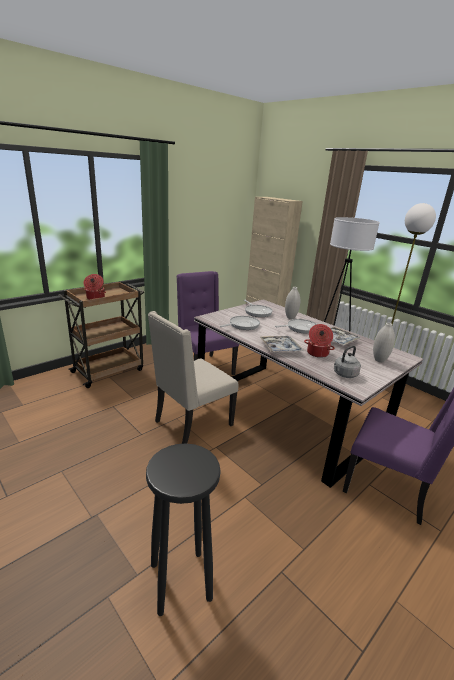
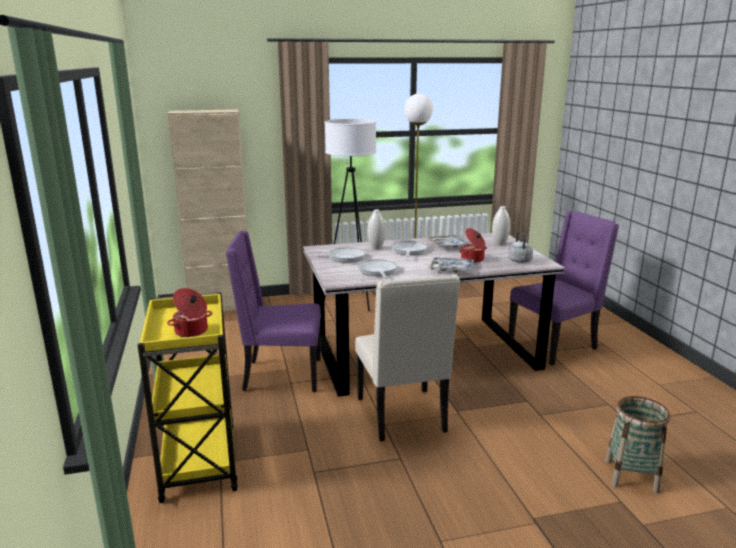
camera: 60 degrees left, 5 degrees down
(109, 370) = (199, 459): brown cart -> yellow cart
(181, 581) = (631, 475): black stool -> basket

